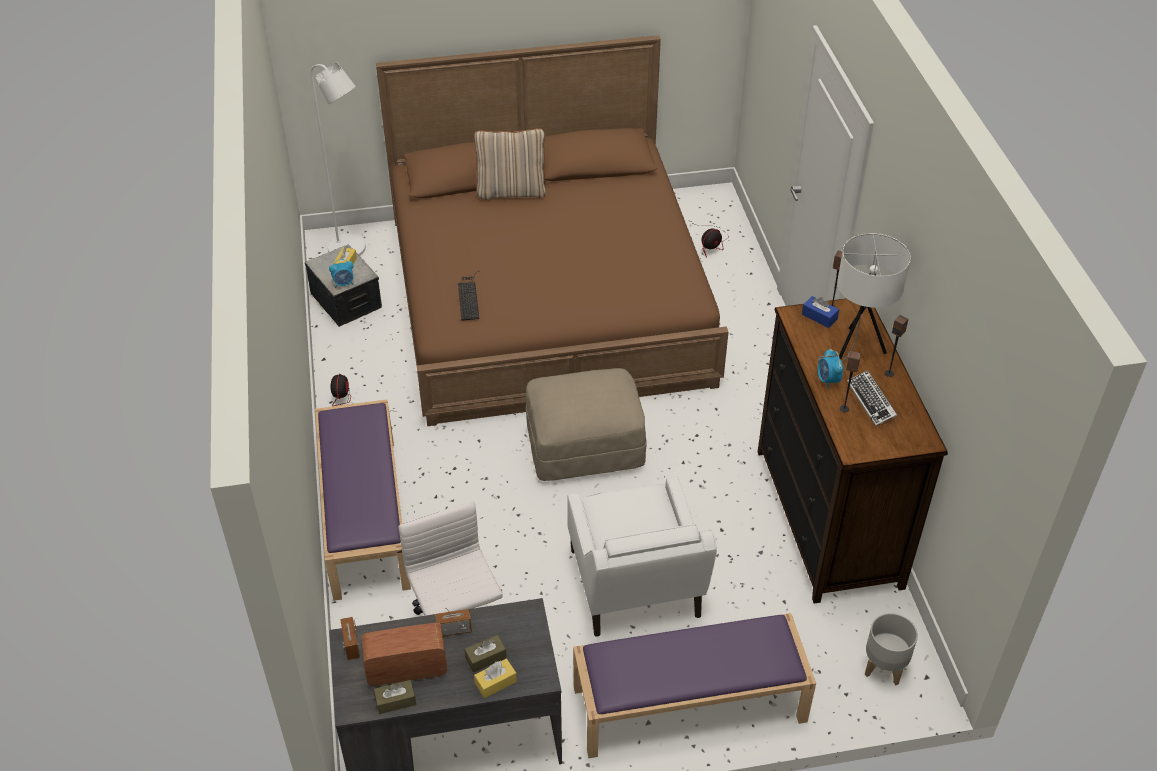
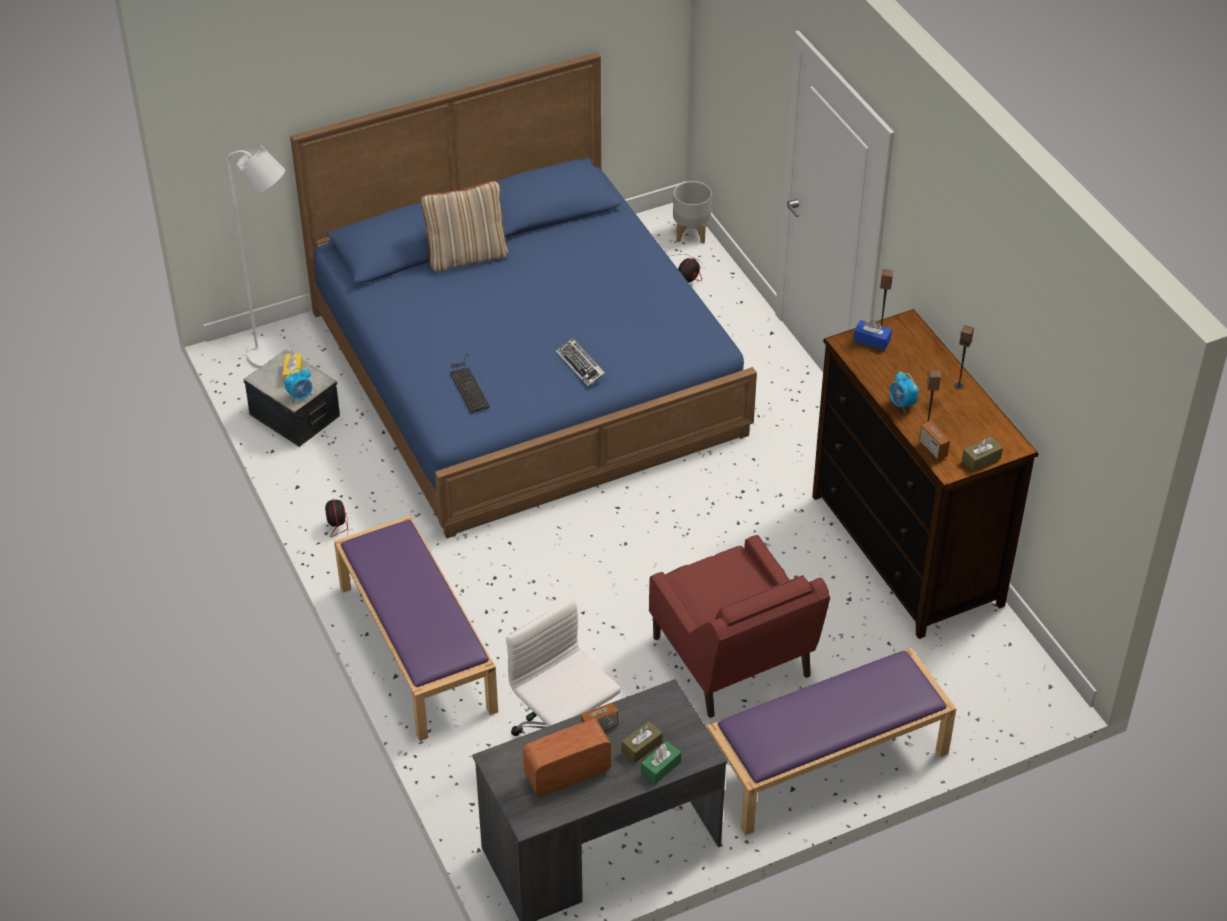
camera: 15 degrees left, 0 degrees up
(351, 645) = (501, 764): radio -> radio (933, 449)
(395, 701) = (569, 806): brown tissue box -> brown tissue box (981, 459)
(495, 682) = (660, 767): yellow tissue box -> green tissue box
(547, 298) = (525, 371): brown bed -> blue bed
(585, 445) = (627, 525): beige ottoman -> none
(635, 586) = (732, 660): white armchair -> red armchair
(855, 348) = (917, 366): white table lamp -> none
(871, 401) = (950, 417): keyboard -> keyboard (580, 365)
(884, 667) = (1007, 686): grey planter -> grey planter (691, 233)

